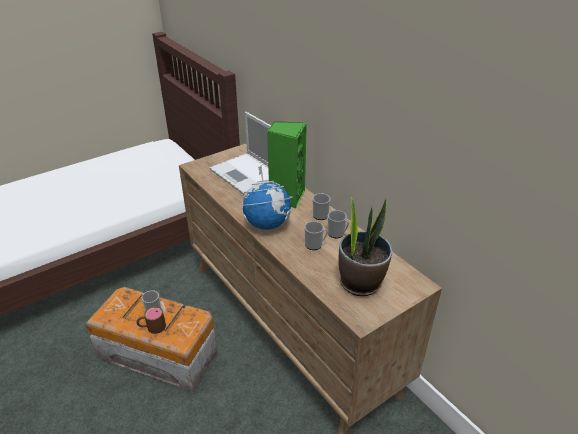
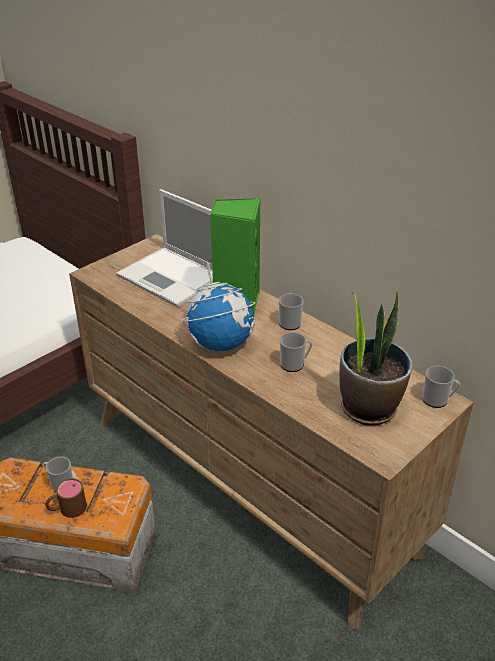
camera: 10 degrees left, 0 degrees up
(337, 234) = (320, 346): mug -> mug (438, 400)

